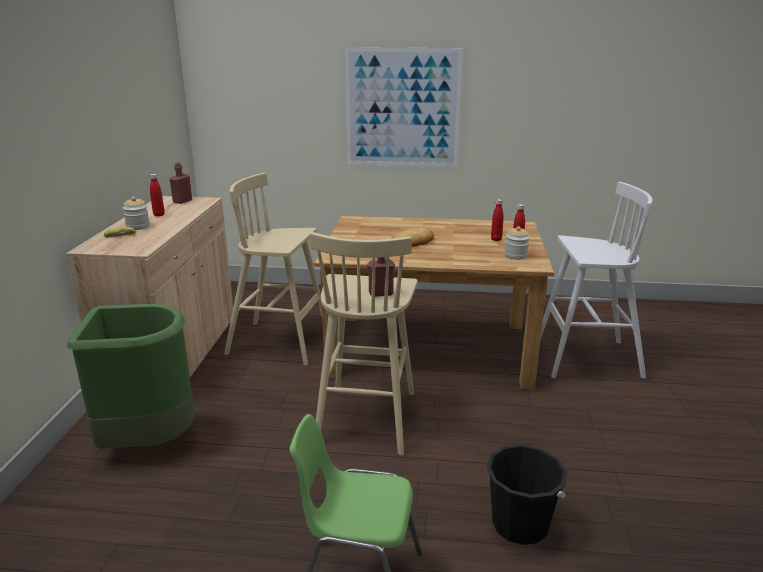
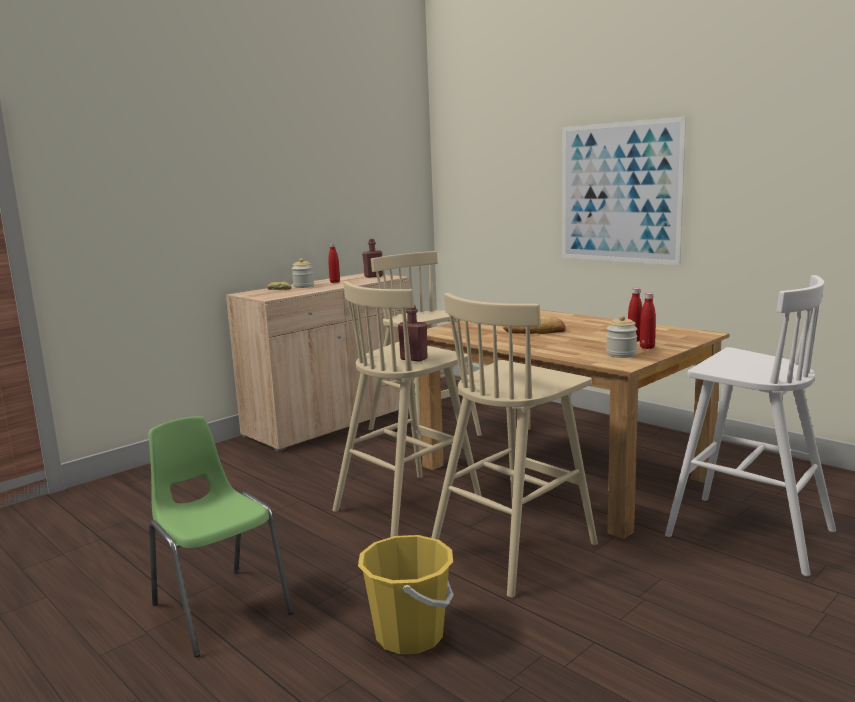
camera: 40 degrees right, 10 degrees down
(148, 442) = (232, 469): green trash can -> none
(487, 424) = (515, 549): none -> beige stool
(520, 525) = (410, 635): black bucket -> yellow bucket

